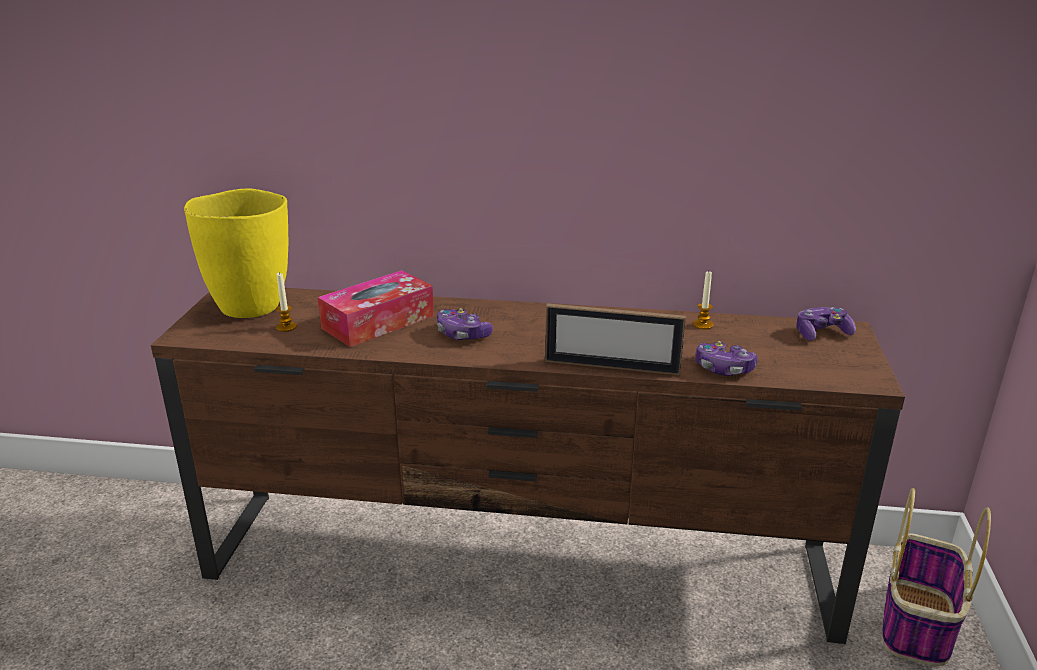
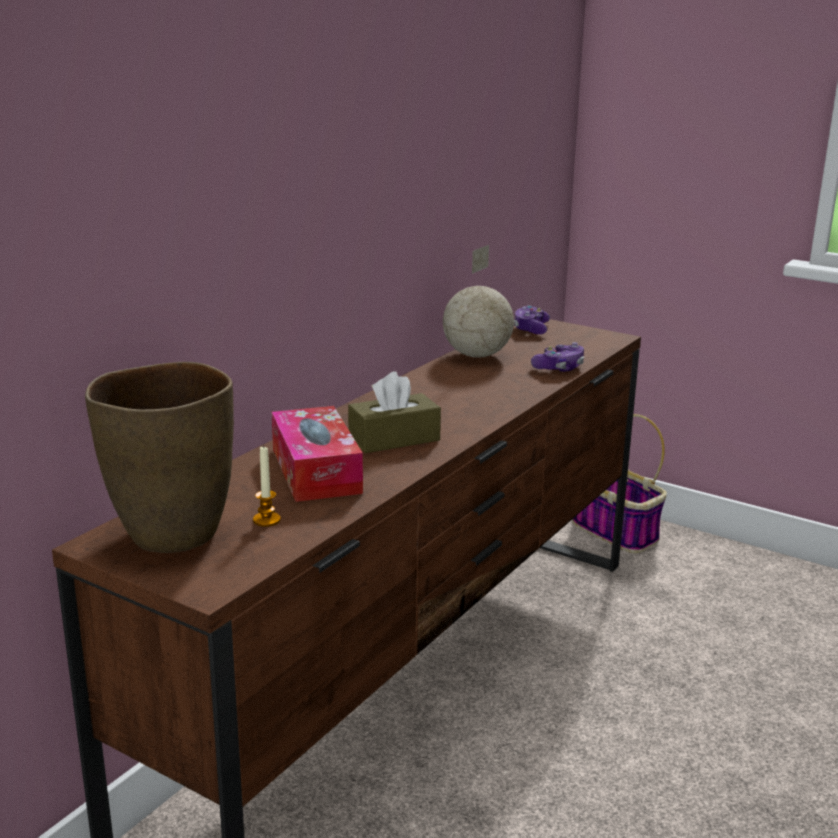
camera: 65 degrees left, 5 degrees down
(251, 306) = (171, 534): yellow vase -> brown vase
(462, 334) = (394, 439): game controller -> brown tissue box
(611, 367) = (521, 399): picture frame -> none
(703, 325) = (478, 355): candle -> globe

